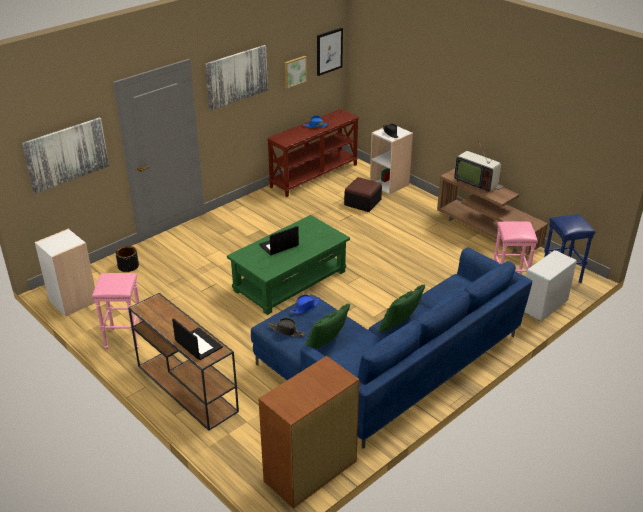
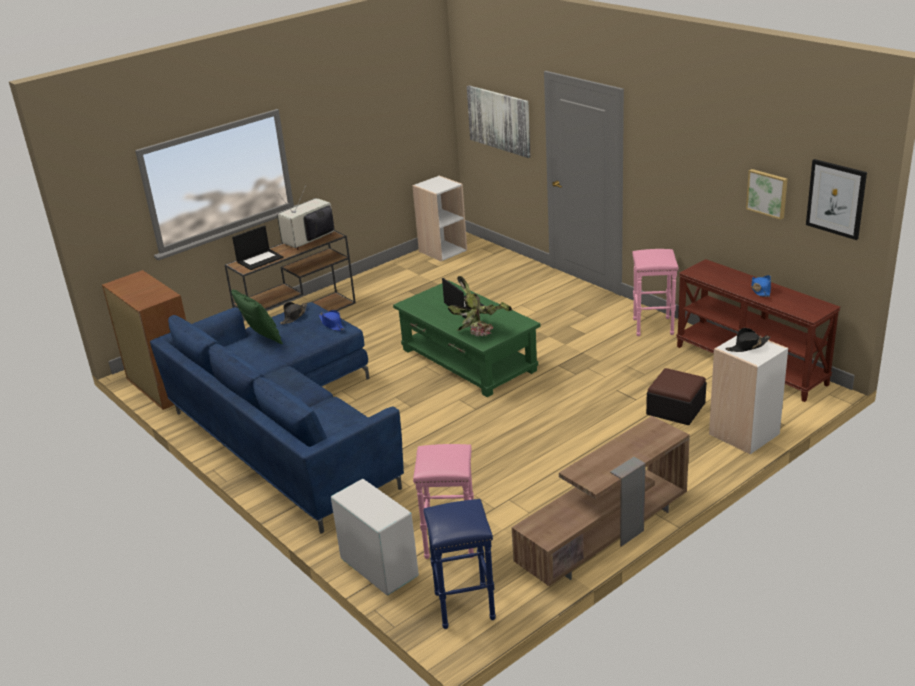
camera: 95 degrees right, 5 degrees down
(124, 338) = (380, 281): pink stool -> pink stool (654, 326)
(128, 266) = (502, 267): black planter -> none
(236, 77) = (678, 147): picture -> none
(320, 237) = (482, 331): none -> potted plant
(400, 325) = (280, 381): green pillow -> none
(476, 183) = (629, 449): television -> television (311, 240)

